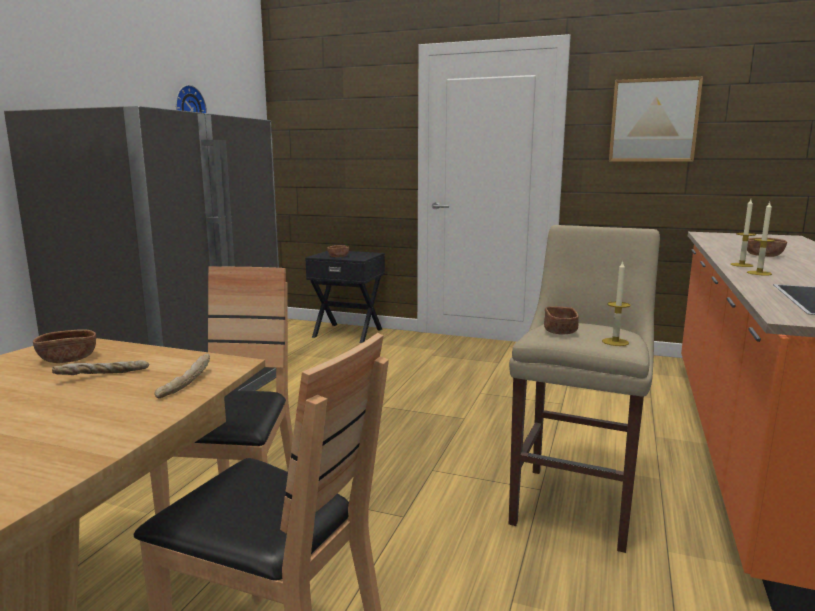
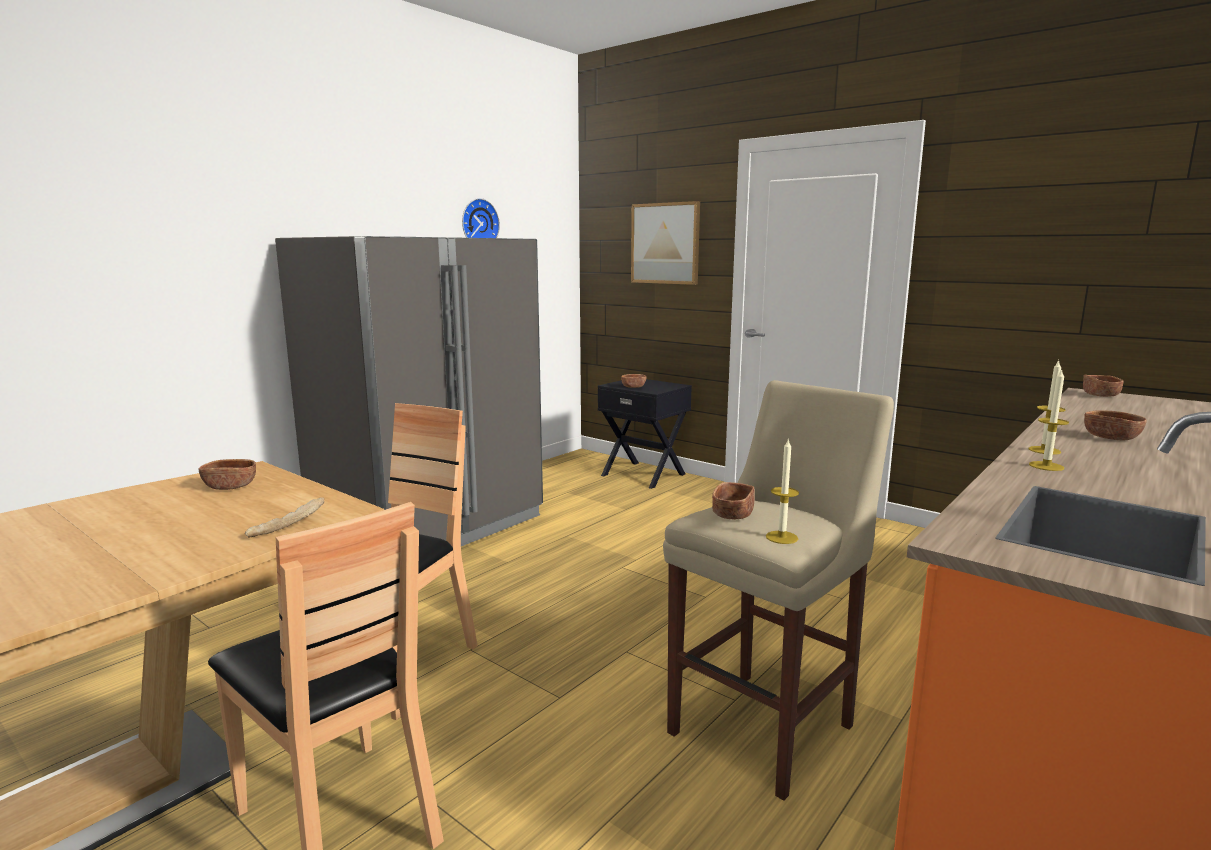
camera: 20 degrees right, 0 degrees up
(103, 376) = (236, 508): bread -> none
(653, 120) = (1036, 232): picture -> picture (665, 243)
(714, 234) = (1100, 395): none -> brown bowl

